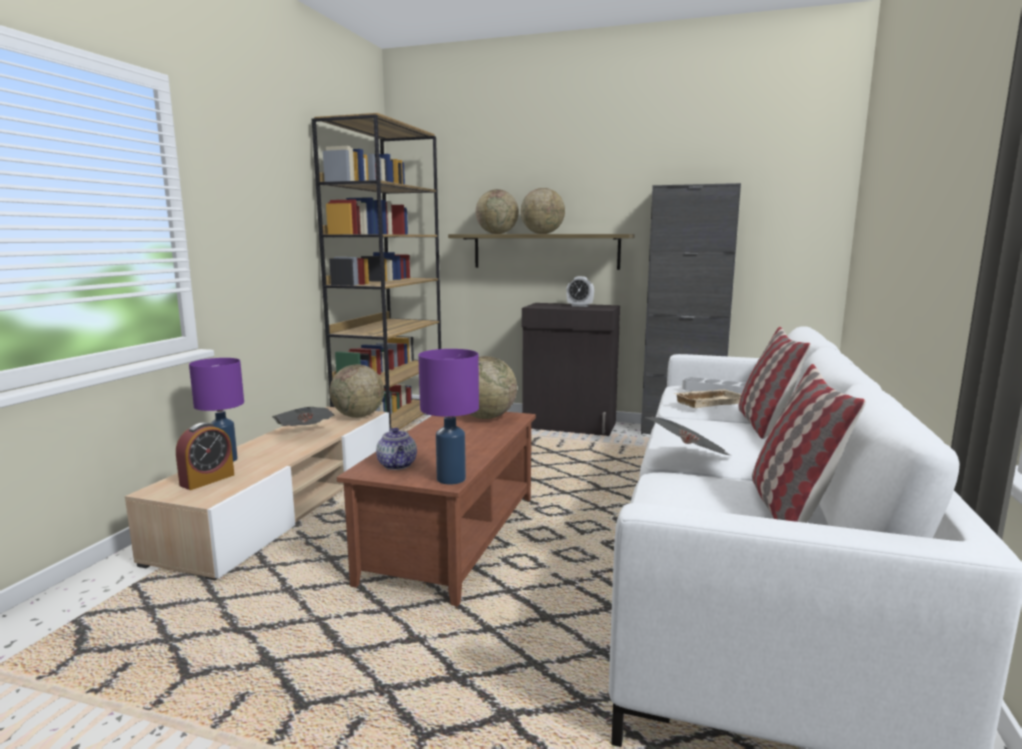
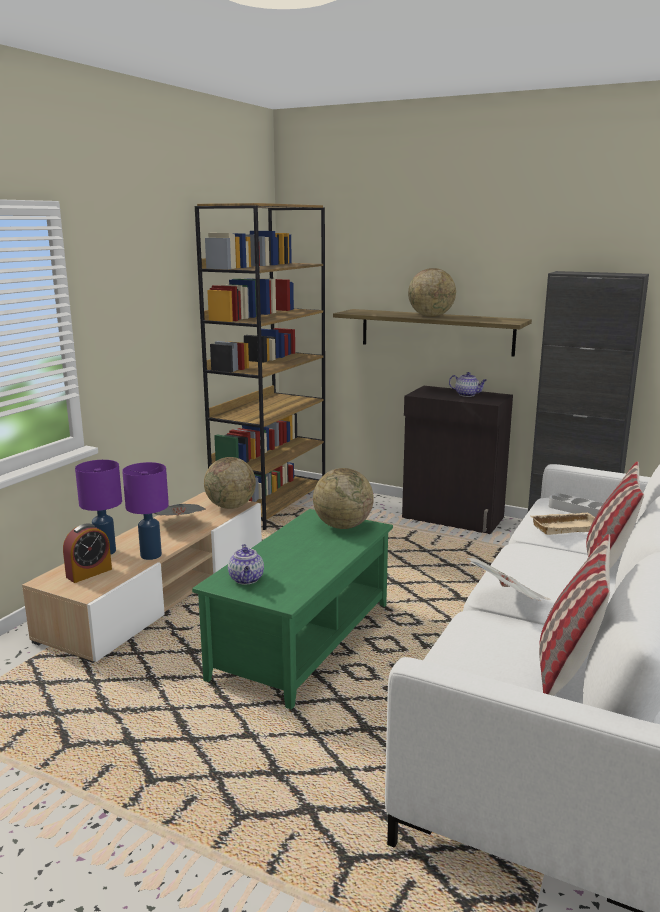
camera: 10 degrees right, 5 degrees up
(450, 479) = (288, 599): purple table lamp -> purple table lamp (150, 555)
(454, 538) = (304, 641): brown coffee table -> green coffee table
(497, 233) = (384, 313): globe -> none
(579, 306) = (467, 395): alarm clock -> teapot

